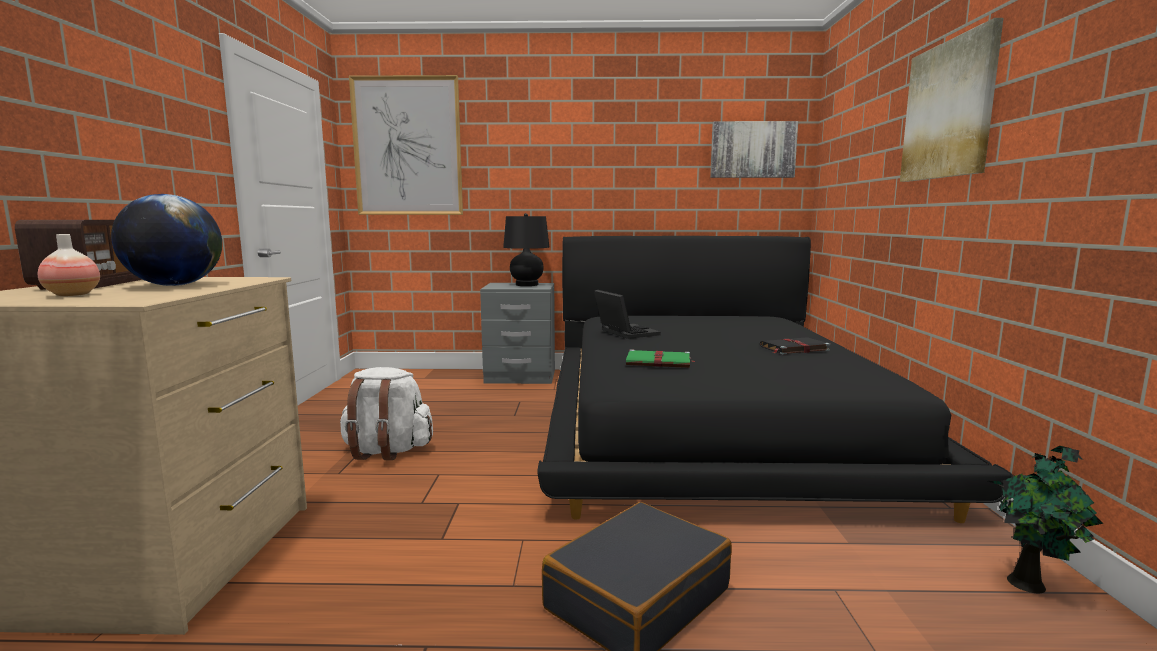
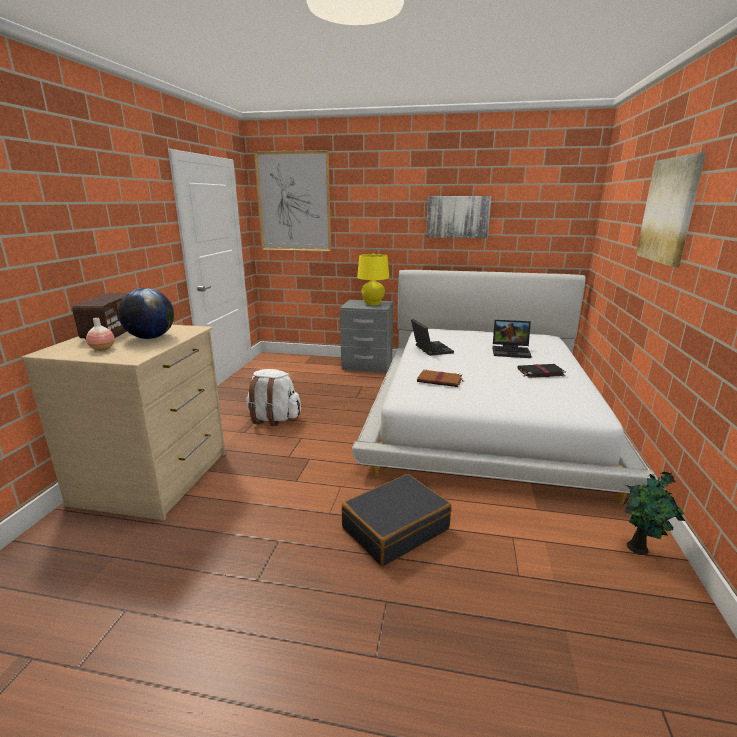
camera: 10 degrees right, 10 degrees up
(527, 285) = (373, 303): black table lamp -> yellow table lamp
(659, 362) = (440, 380): green book -> brown book
(709, 422) = (484, 412): black bed -> white bed
(739, 330) = (511, 351): none -> laptop
(753, 150) = (547, 206): picture -> picture (458, 217)

